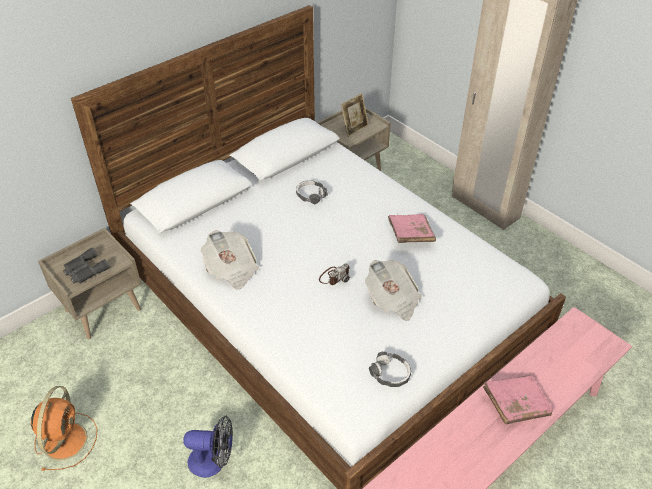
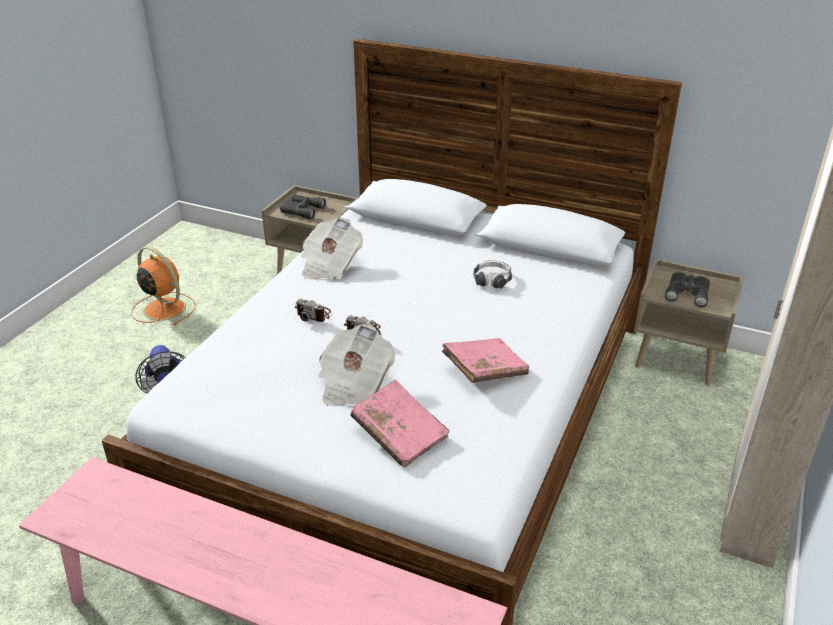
camera: 65 degrees right, 10 degrees down
(66, 439) = (163, 308): orange fan -> orange fan turned 120 degrees counterclockwise
(296, 297) = (314, 314): none -> camera
(354, 129) = (687, 292): picture frame -> grey binoculars
(390, 374) = (230, 409): headphones -> none
(515, 405) = (266, 570): pink book -> pink book (399, 434)

